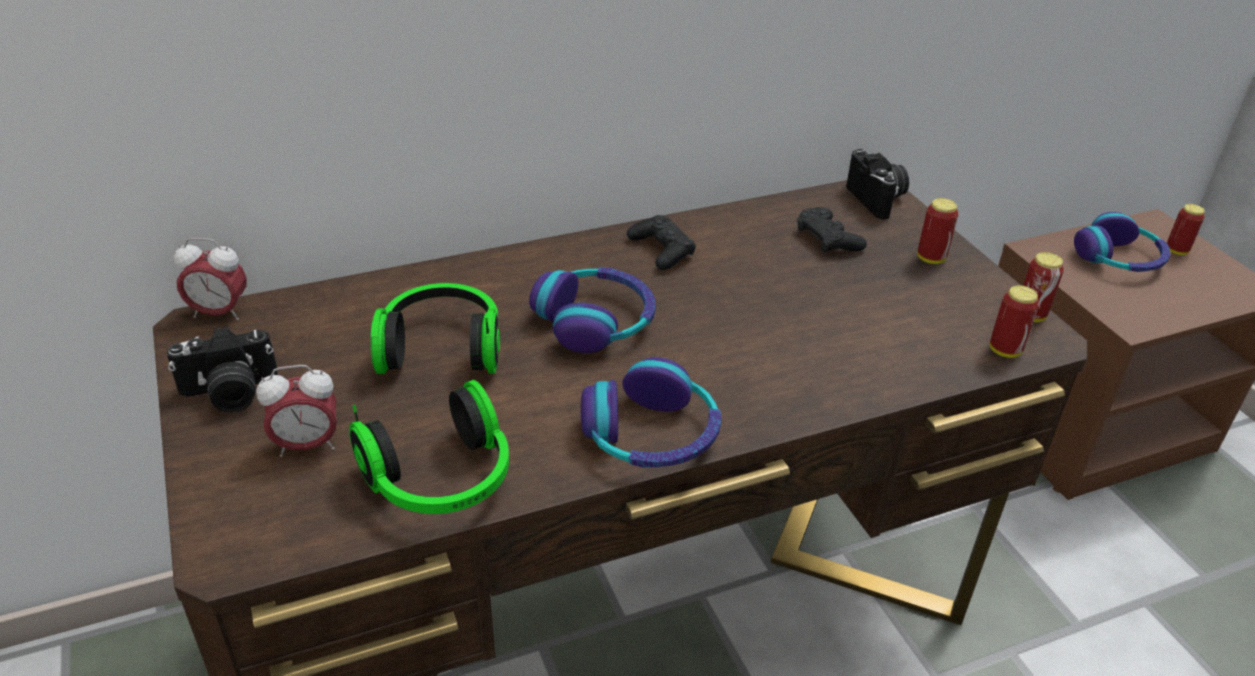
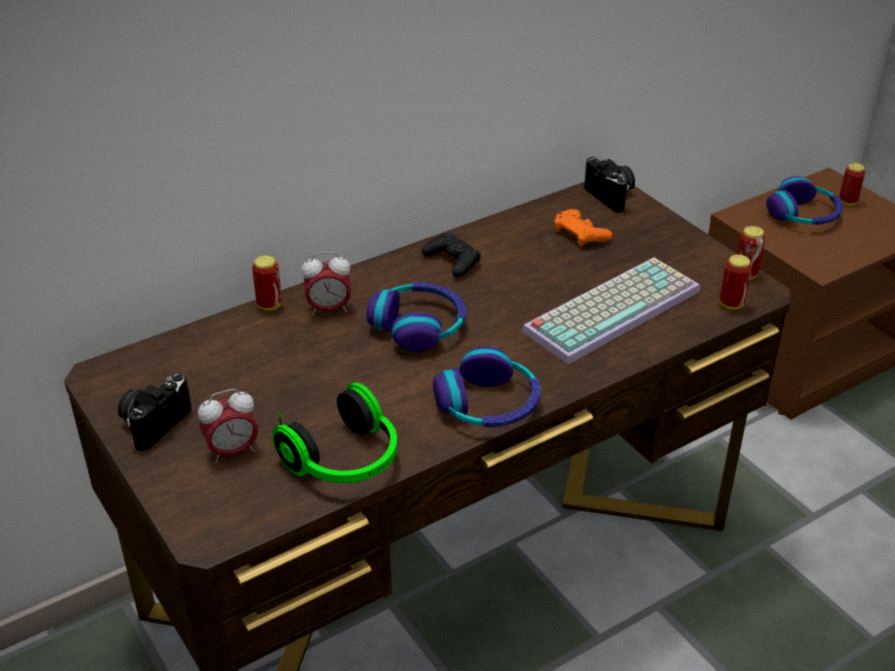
camera: 10 degrees left, 0 degrees up
(219, 313) = (114, 362): alarm clock -> alarm clock (329, 309)
(229, 393) = (154, 423): camera -> camera turned 150 degrees clockwise
(442, 348) = (306, 363): headphones -> none
(828, 238) = (580, 234): black game controller -> orange game controller
(845, 333) = (612, 308): none -> keyboard
(931, 258) = (663, 240): can -> can (269, 305)

